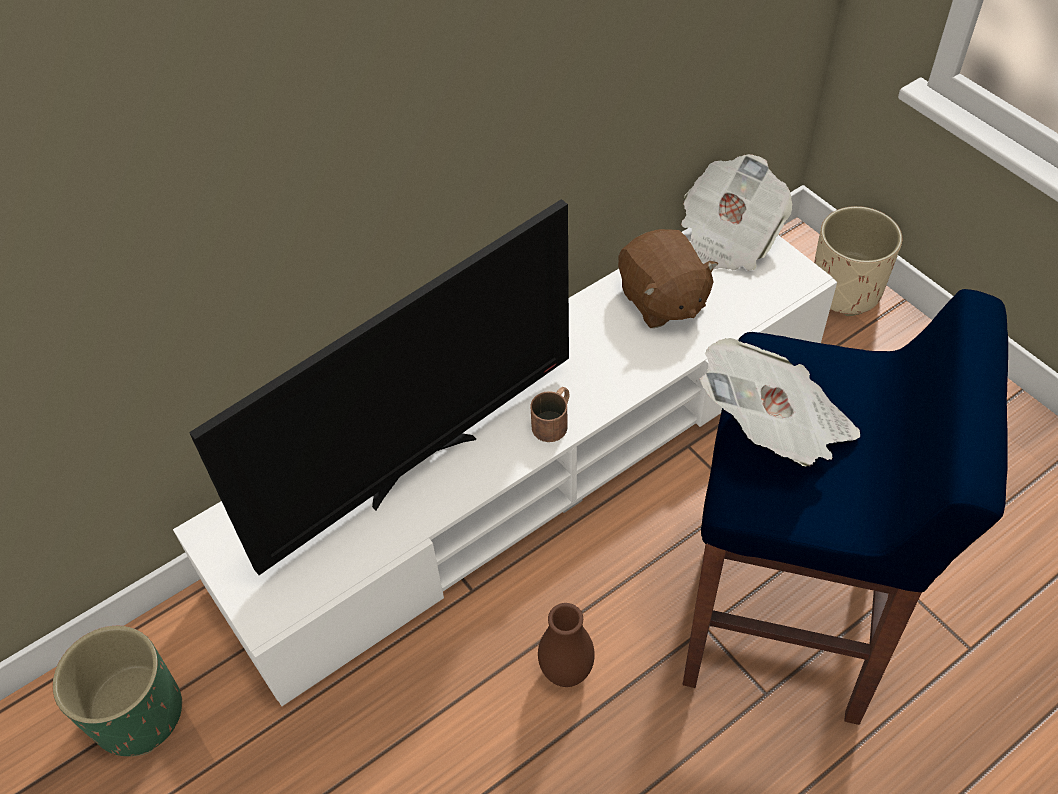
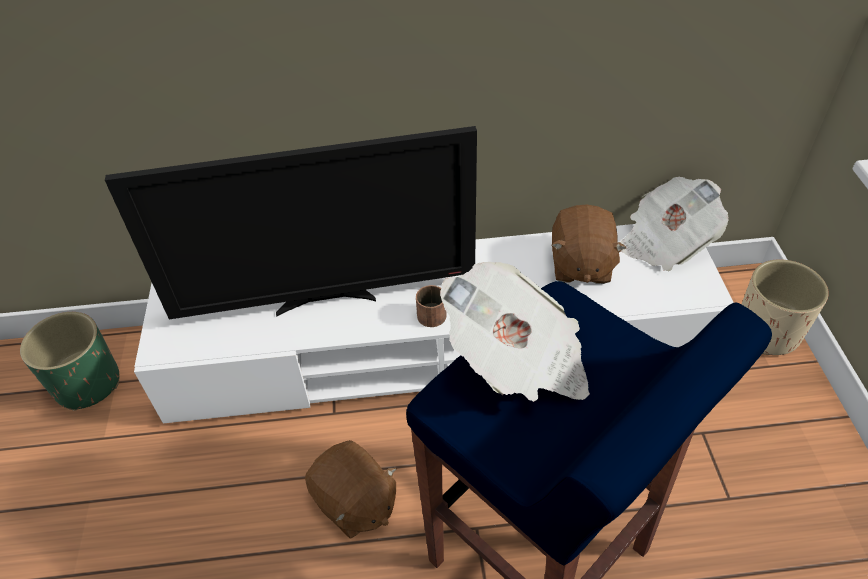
camera: 30 degrees right, 5 degrees down
(566, 671) = (354, 503): brown vase -> brown plush toy

